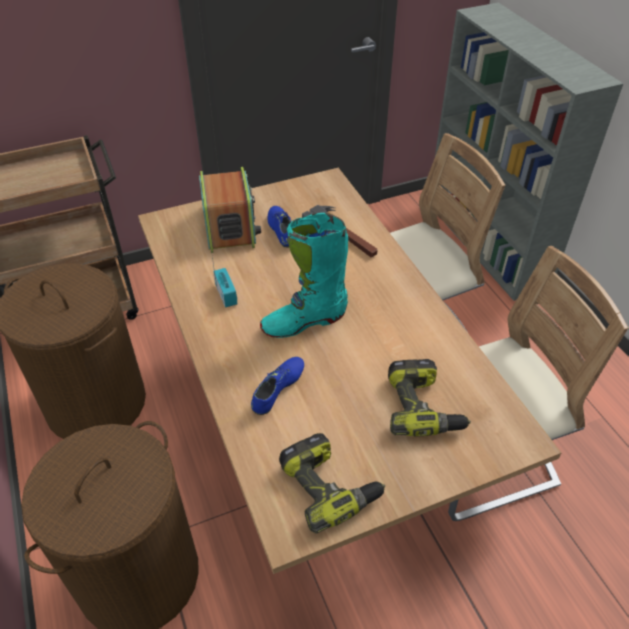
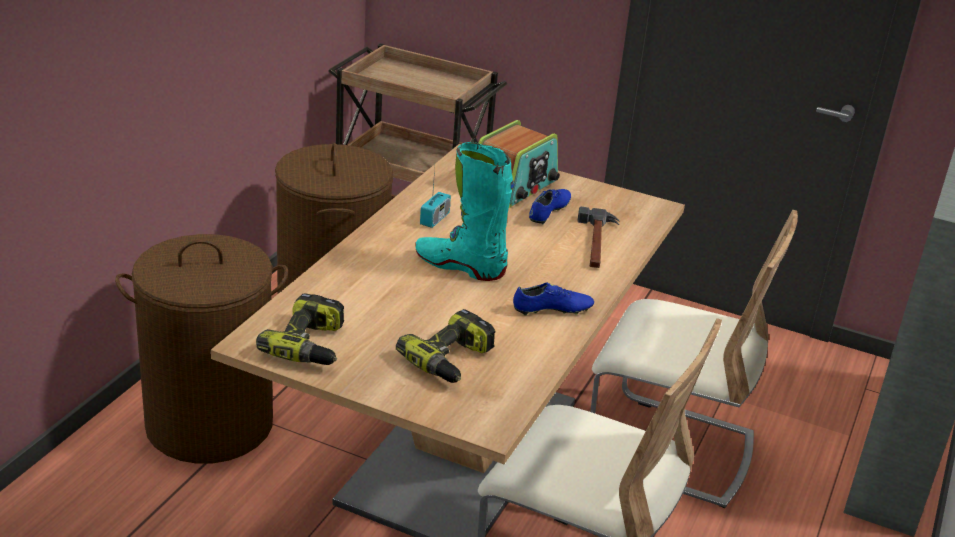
camera: 45 degrees right, 15 degrees down
(278, 390) = (371, 284): blue shoe -> blue shoe (552, 310)

